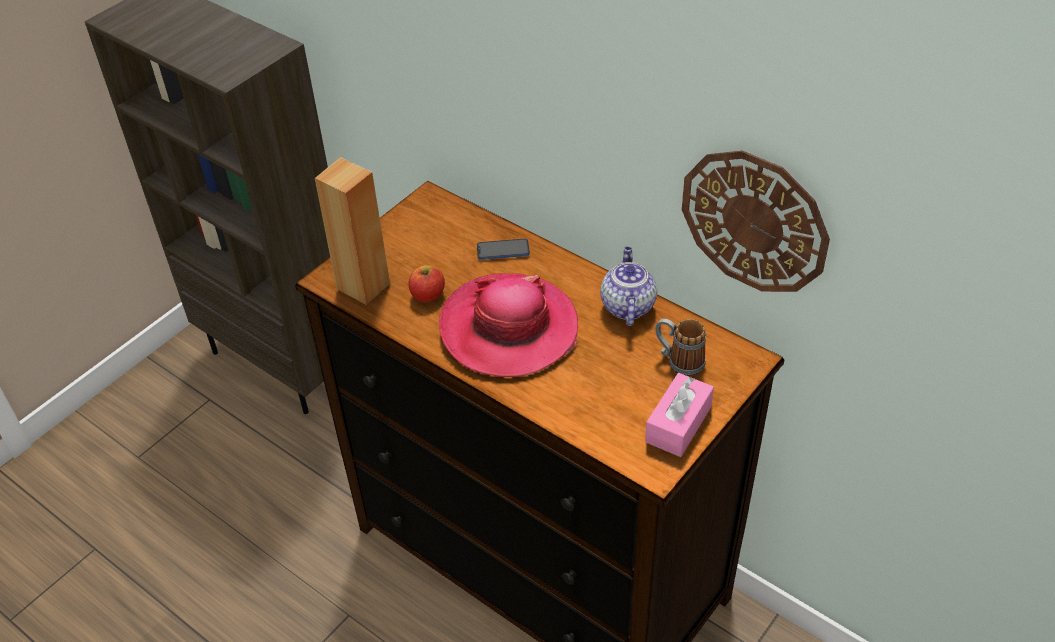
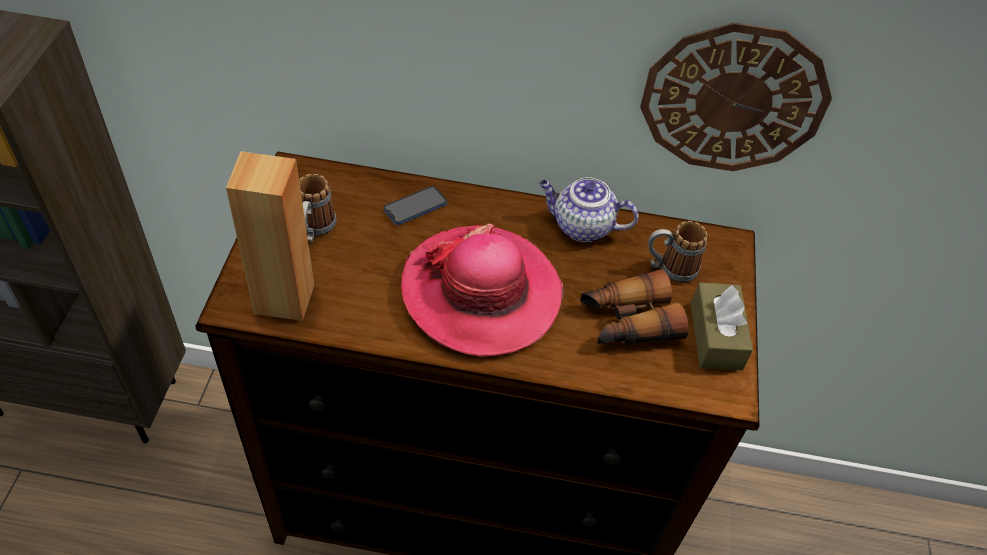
camera: 35 degrees left, 5 degrees up
(416, 245) = (314, 230): none -> mug
(427, 295) = (366, 284): apple -> none
(611, 388) = (627, 321): none -> binoculars
(627, 306) = (581, 226): teapot -> teapot turned 45 degrees counterclockwise
(678, 424) = (715, 336): pink tissue box -> brown tissue box

